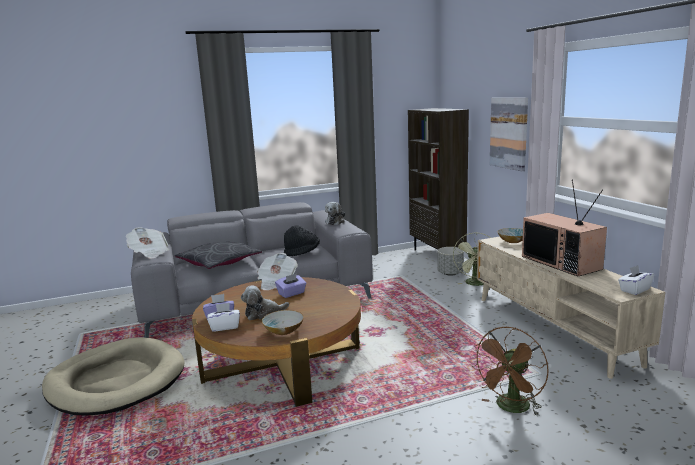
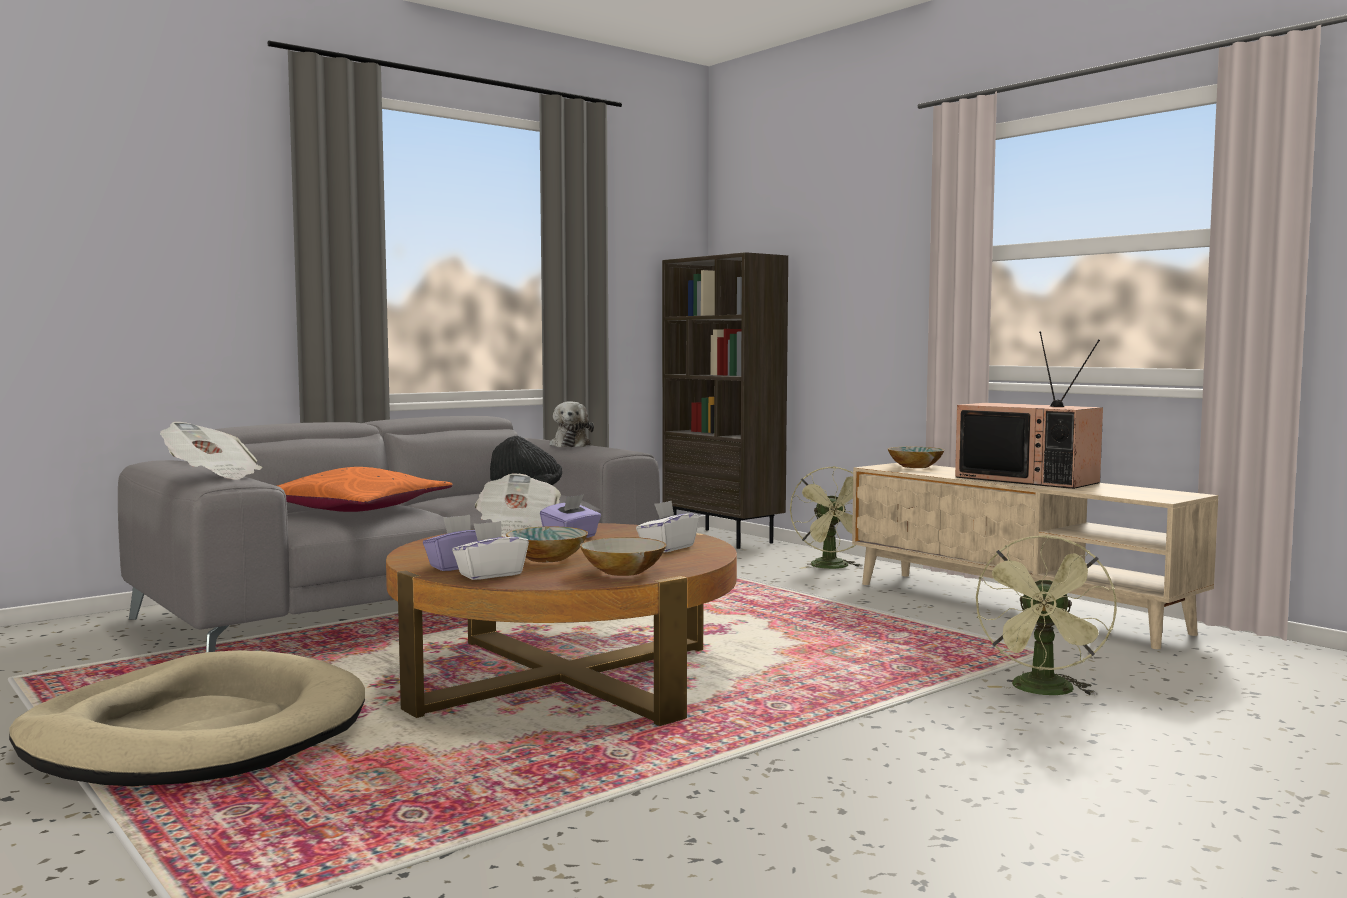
camera: 20 degrees left, 10 degrees down
(219, 262) = (356, 510): grey pillow -> orange pillow
(263, 313) = (548, 558): plush toy -> bowl
(450, 273) = (772, 558): grey planter -> none
(509, 133) = (877, 288): picture -> none
(511, 408) = (1045, 692): brown fan -> green fan
(634, 290) = (1174, 495): white tissue box -> white tissue box (667, 548)

